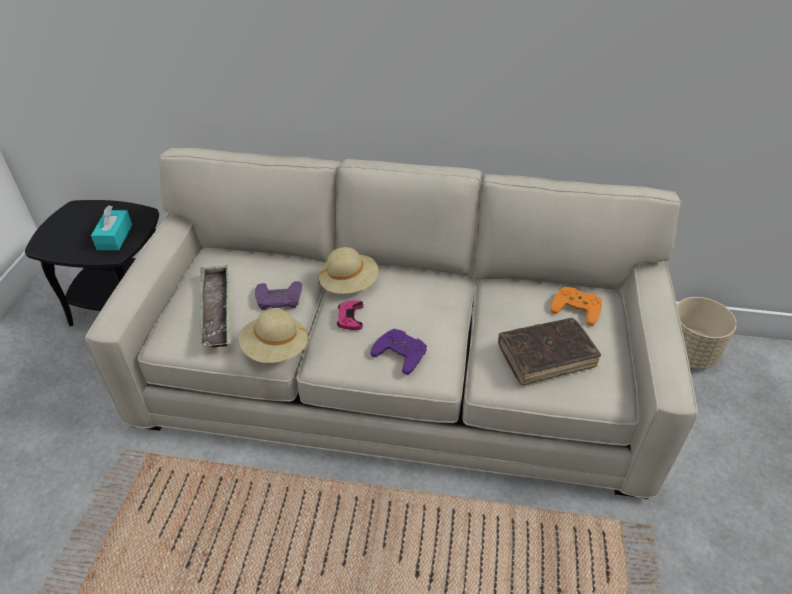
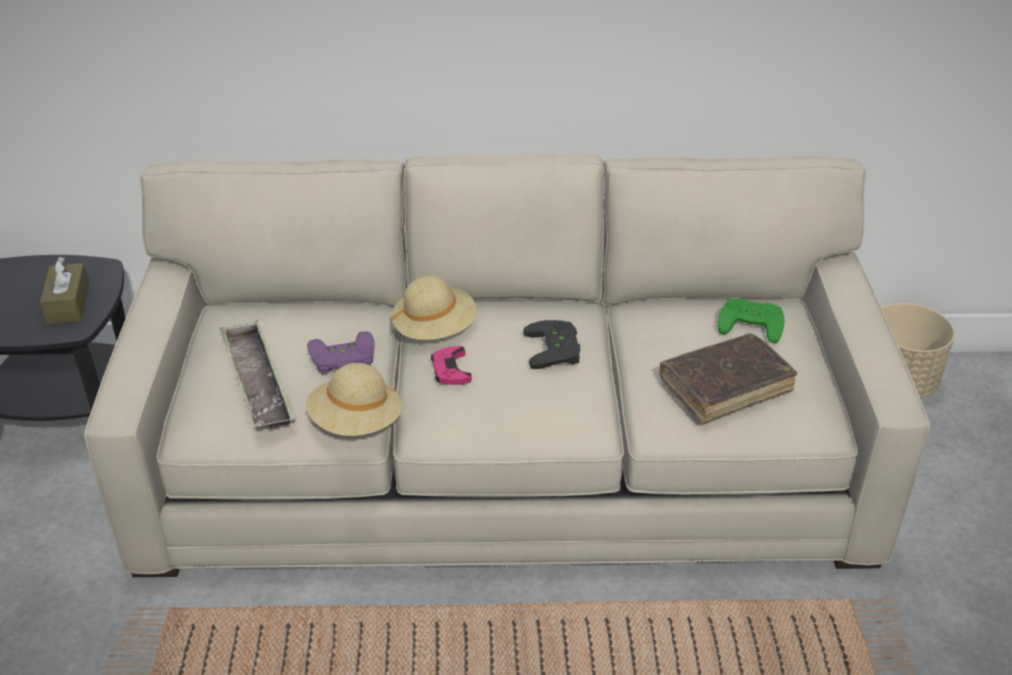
camera: 10 degrees left, 5 degrees down
(114, 237) = (68, 304): turquoise tissue box -> brown tissue box
(402, 351) = (534, 403): purple game controller -> none
(429, 311) = (556, 349): none -> black game controller
(577, 306) = (752, 322): orange game controller -> green game controller

